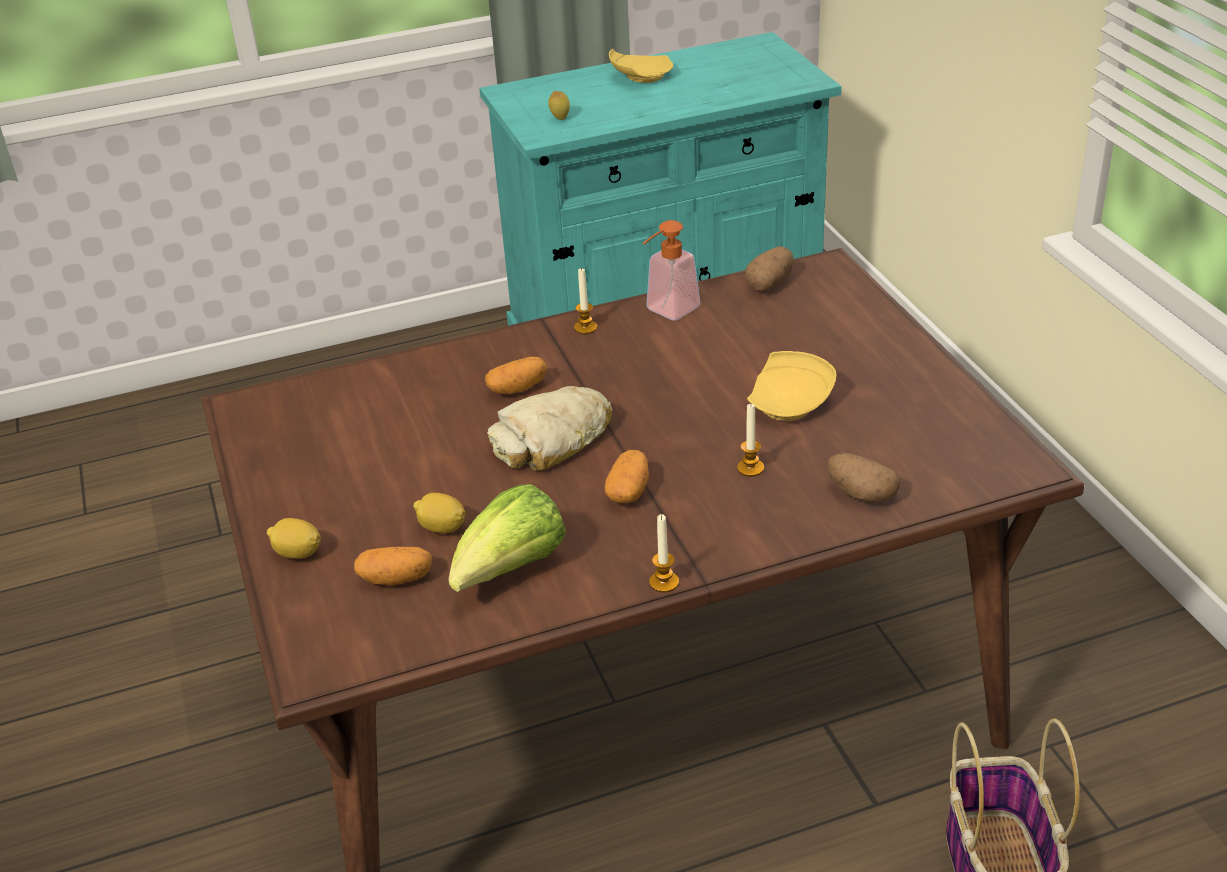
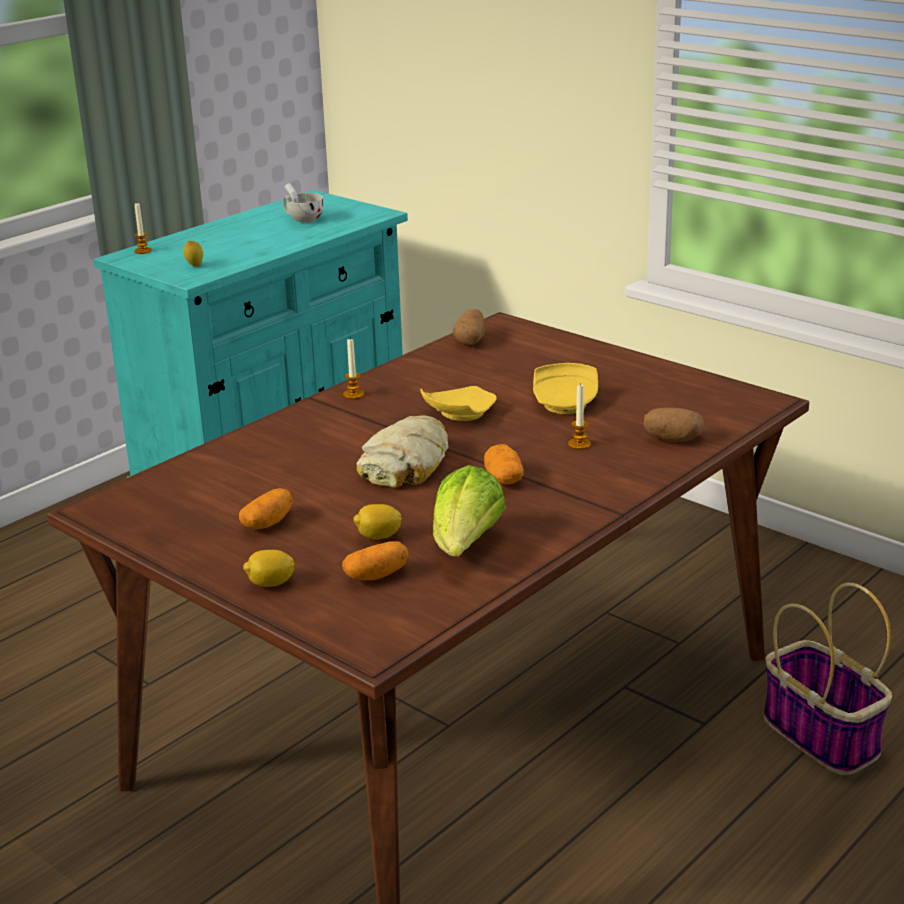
camera: 30 degrees left, 10 degrees down
(517, 388) = (340, 442): potato -> potato (268, 523)
(640, 77) = (233, 231): yellow plate -> yellow plate (458, 414)
(664, 582) = (591, 521): candle -> candle (143, 251)
(667, 312) = (409, 372): soap dispenser -> none
(722, 73) = (302, 219): none -> white cup

